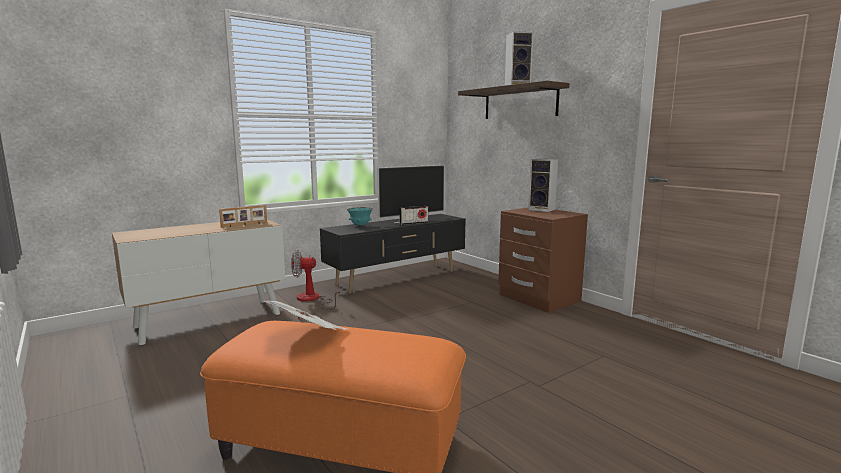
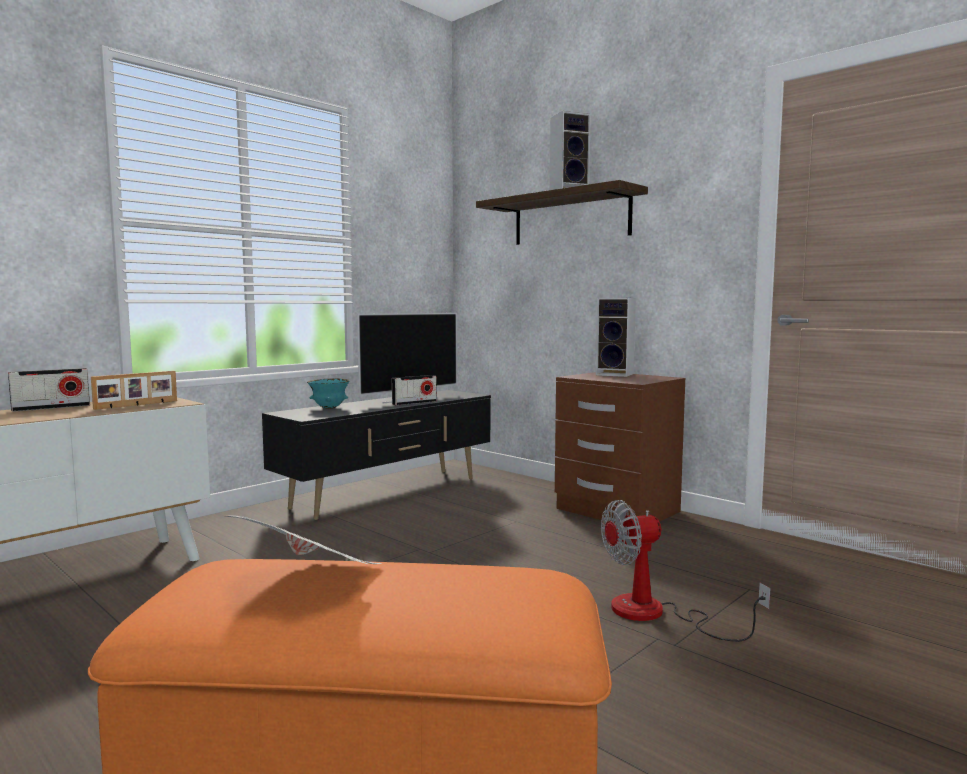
camera: 10 degrees left, 5 degrees down
(199, 225) = (51, 408): none -> radio
(312, 299) = (254, 532): fan -> fan (656, 614)

